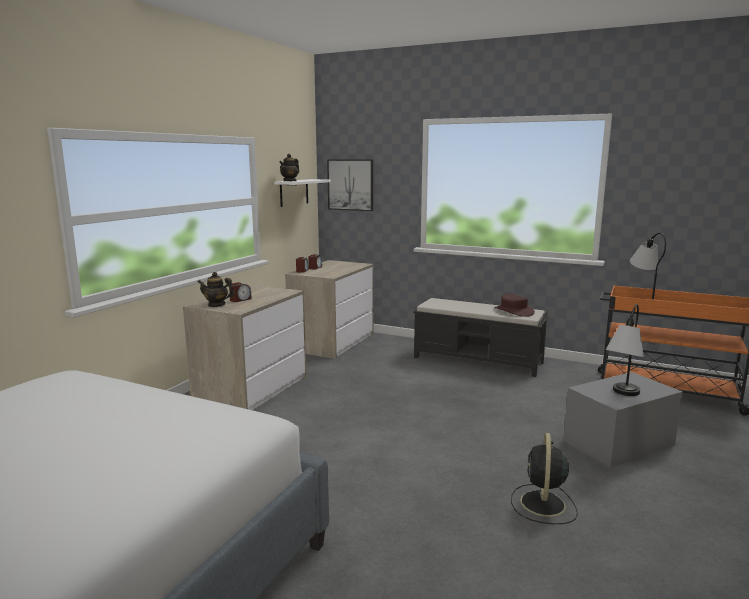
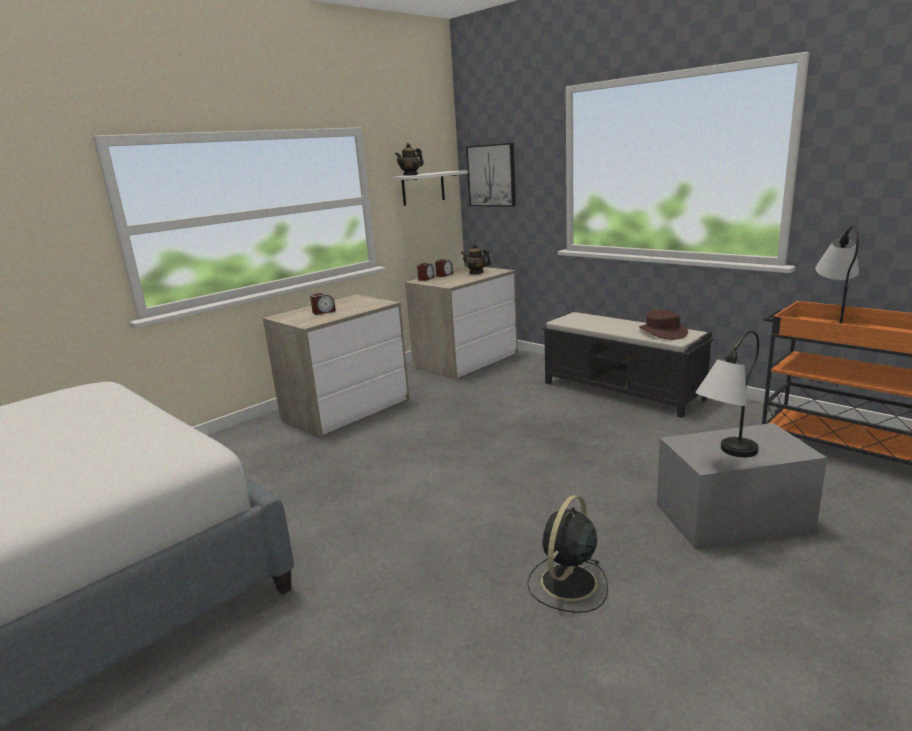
camera: 20 degrees right, 5 degrees up
(217, 305) = (295, 317): teapot -> teapot (476, 272)

